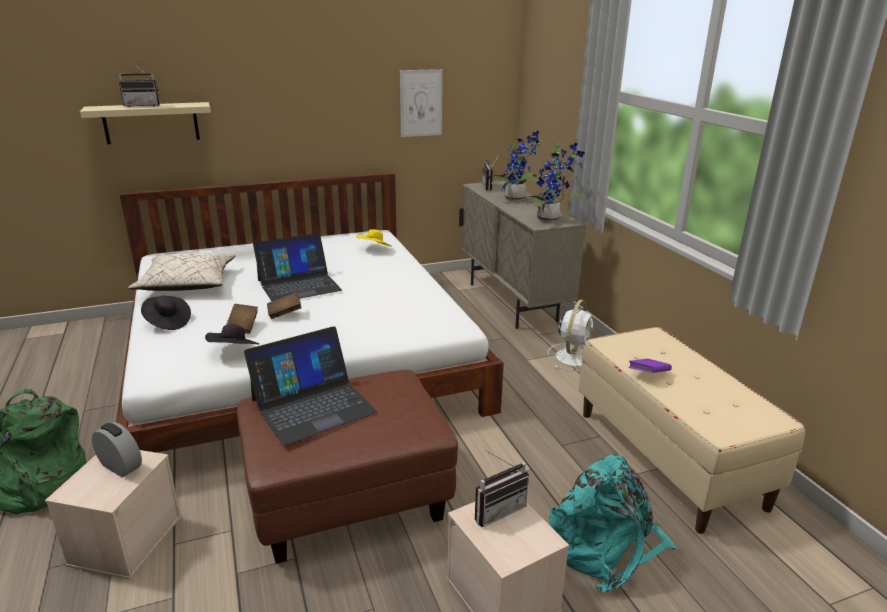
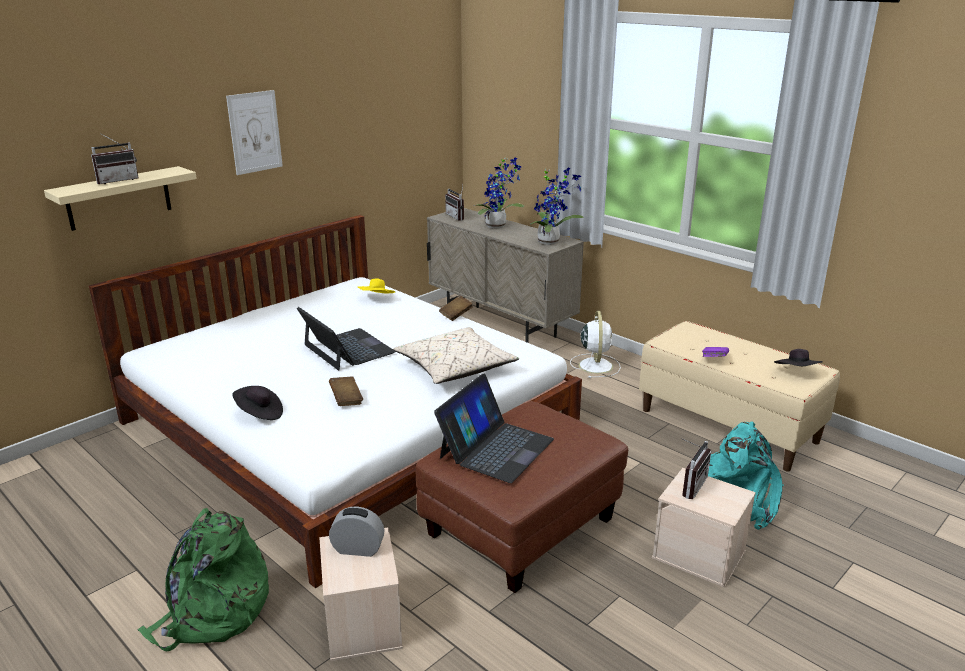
camera: 25 degrees left, 0 degrees up
(187, 284) = (225, 373): beige pillow -> beige pillow (455, 368)
(234, 351) = (368, 423): black hat -> black hat (796, 373)
(284, 313) = (369, 378): brown book -> brown book (456, 315)
(299, 285) = (348, 349): laptop -> laptop turned 75 degrees counterclockwise
(421, 103) = (379, 139): picture -> picture (255, 132)

